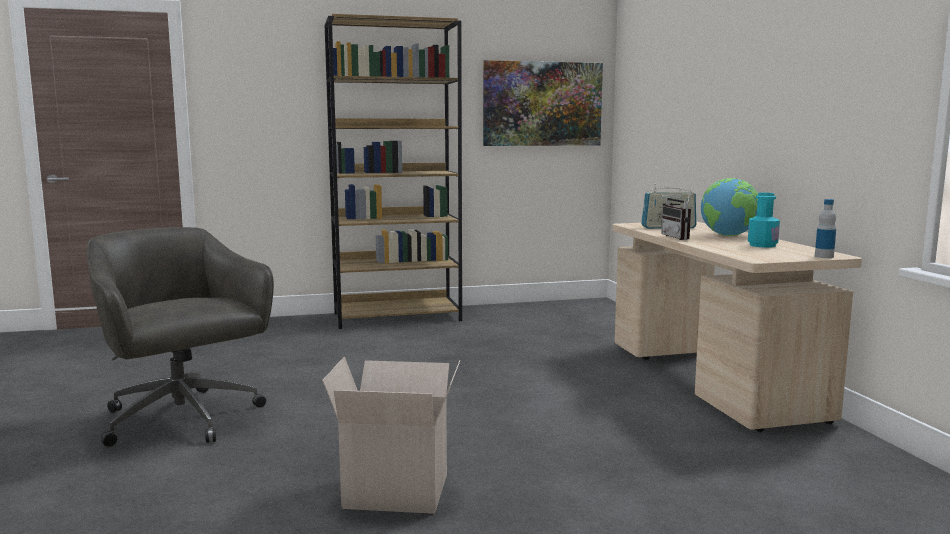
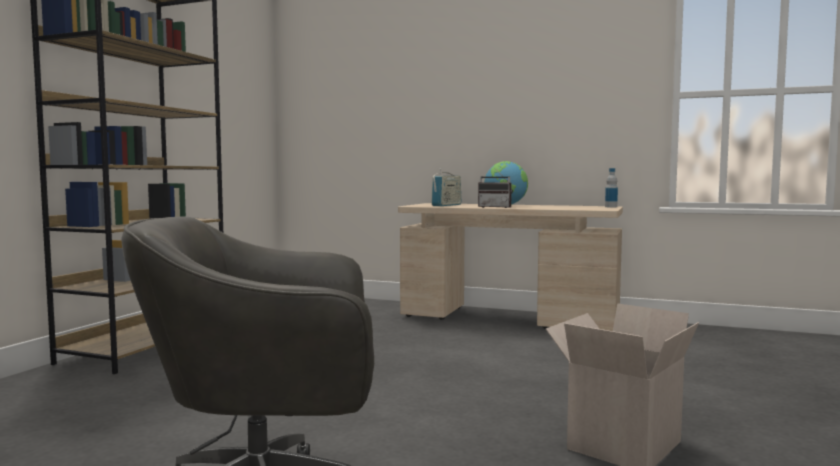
camera: 55 degrees left, 5 degrees down
(542, 104) = (233, 102): picture -> none
(762, 245) = (555, 206): turquoise bottle -> none

